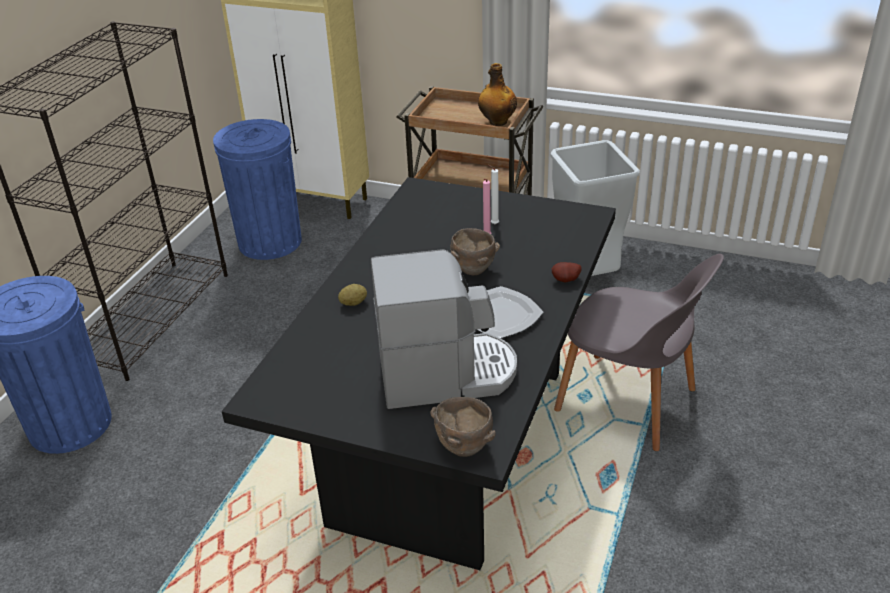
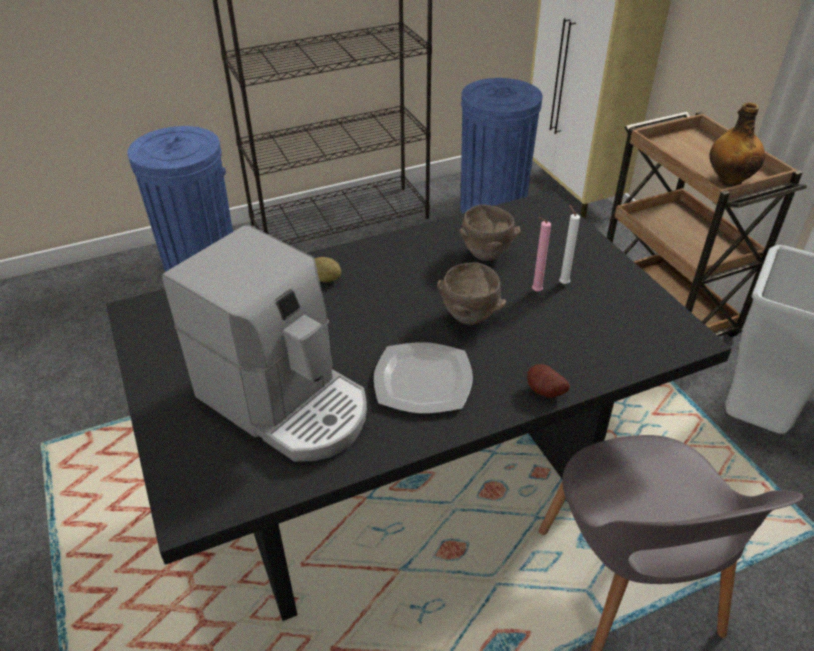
camera: 45 degrees right, 5 degrees up
(465, 448) = (185, 490): brown bowl -> brown bowl (486, 256)

